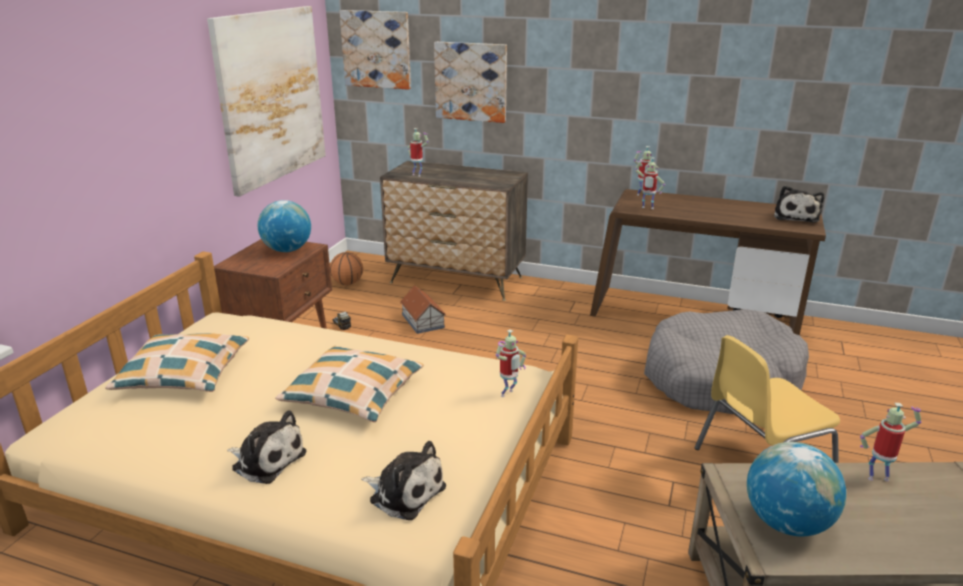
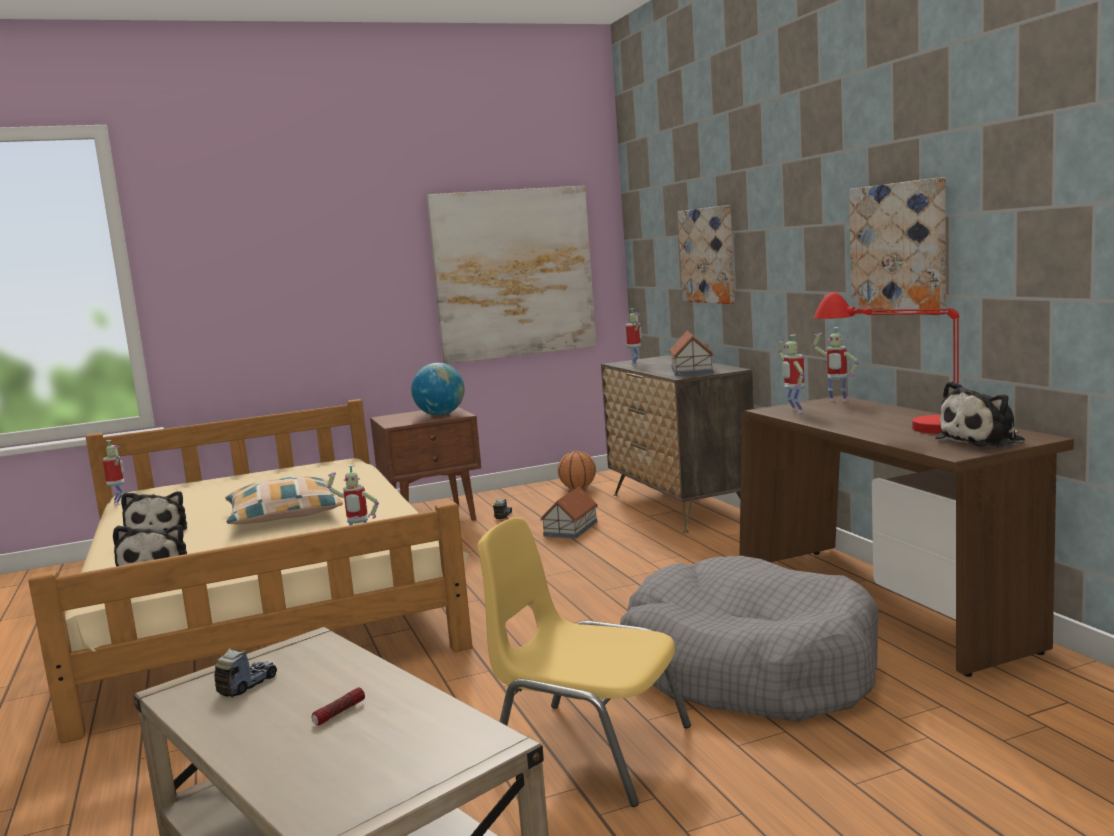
camera: 50 degrees right, 15 degrees down
(184, 374) = (247, 481): pillow -> none
(376, 49) = (648, 227): picture -> picture (899, 248)
(488, 178) = (691, 370): none -> toy house
(728, 212) = (893, 425): none -> red table lamp
(786, 523) = (247, 684): globe -> toy truck
(871, 504) = (339, 713): none -> flashlight
(877, 477) = (412, 703): toy robot -> toy robot (119, 503)

